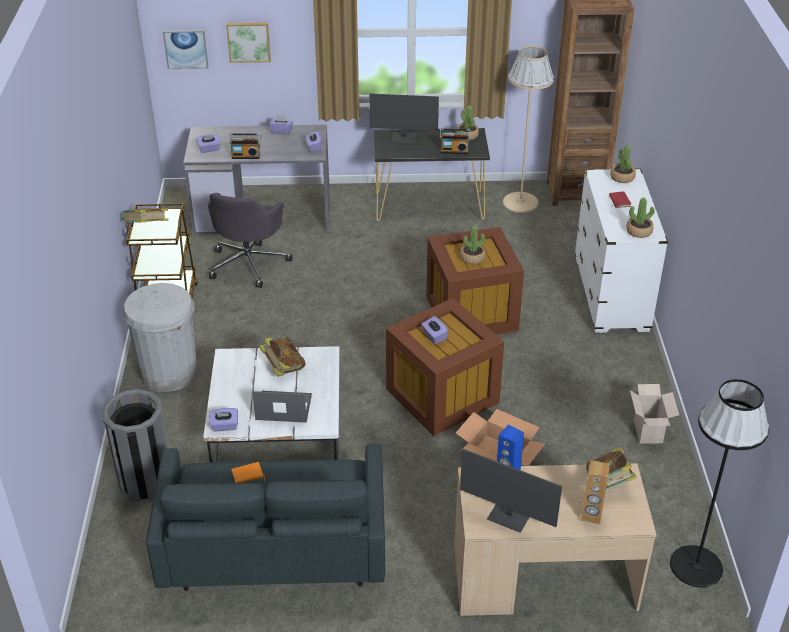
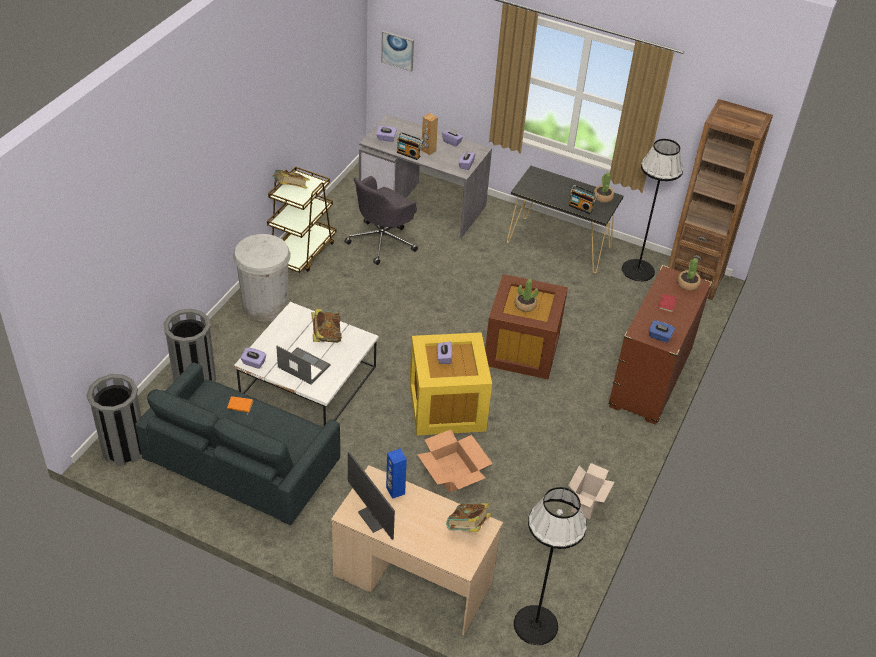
camera: 25 degrees right, 5 degrees up
(115, 590) = (124, 448): none -> grey trash can
(248, 41) = (446, 60): picture -> none
(404, 138) = (548, 182): monitor -> none
(442, 397) = (446, 408): brown storage box -> yellow storage box
(520, 202) = (637, 270): beige floor lamp -> black floor lamp
(591, 516) = (434, 545): brown speaker -> brown speaker (428, 151)
(611, 294) = (650, 380): white dresser -> brown dresser
(639, 231) = (659, 337): potted plant -> blue tissue box

